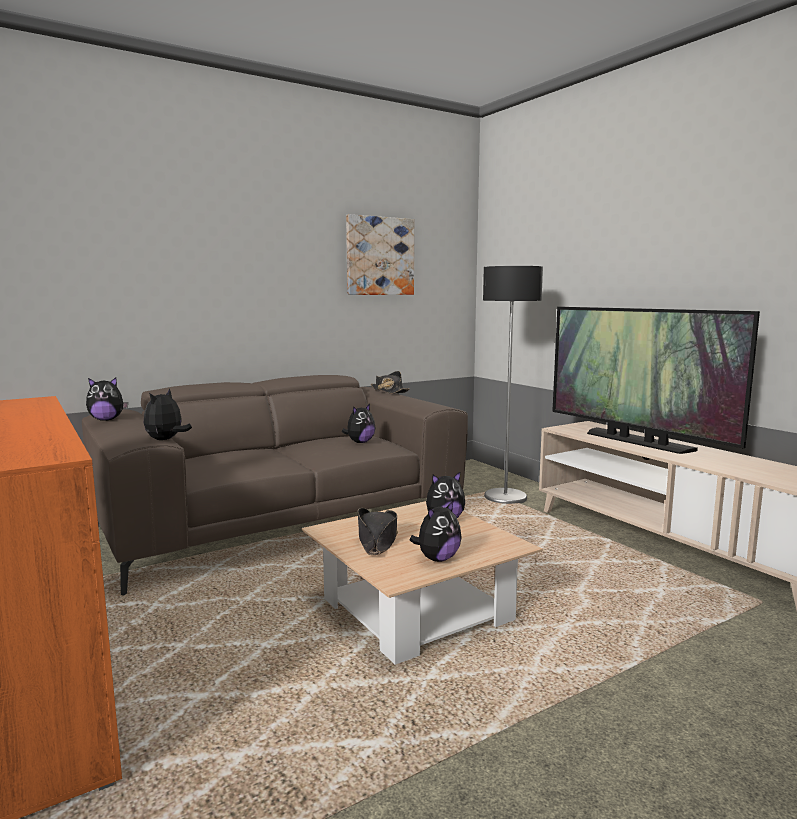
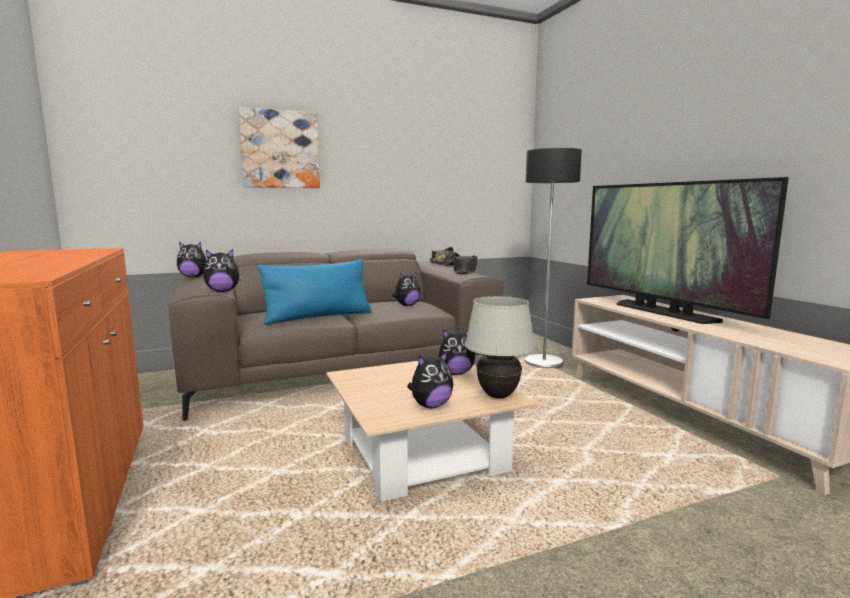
camera: 10 degrees right, 0 degrees up
(166, 440) = (223, 291): plush toy -> plush toy turned 135 degrees counterclockwise
(266, 462) = (318, 317): none -> blue pillow
(377, 539) = (385, 386): black hat -> black hat (464, 271)
(379, 256) = (441, 147): picture -> picture (280, 149)
(500, 543) = (498, 396): none -> white table lamp

